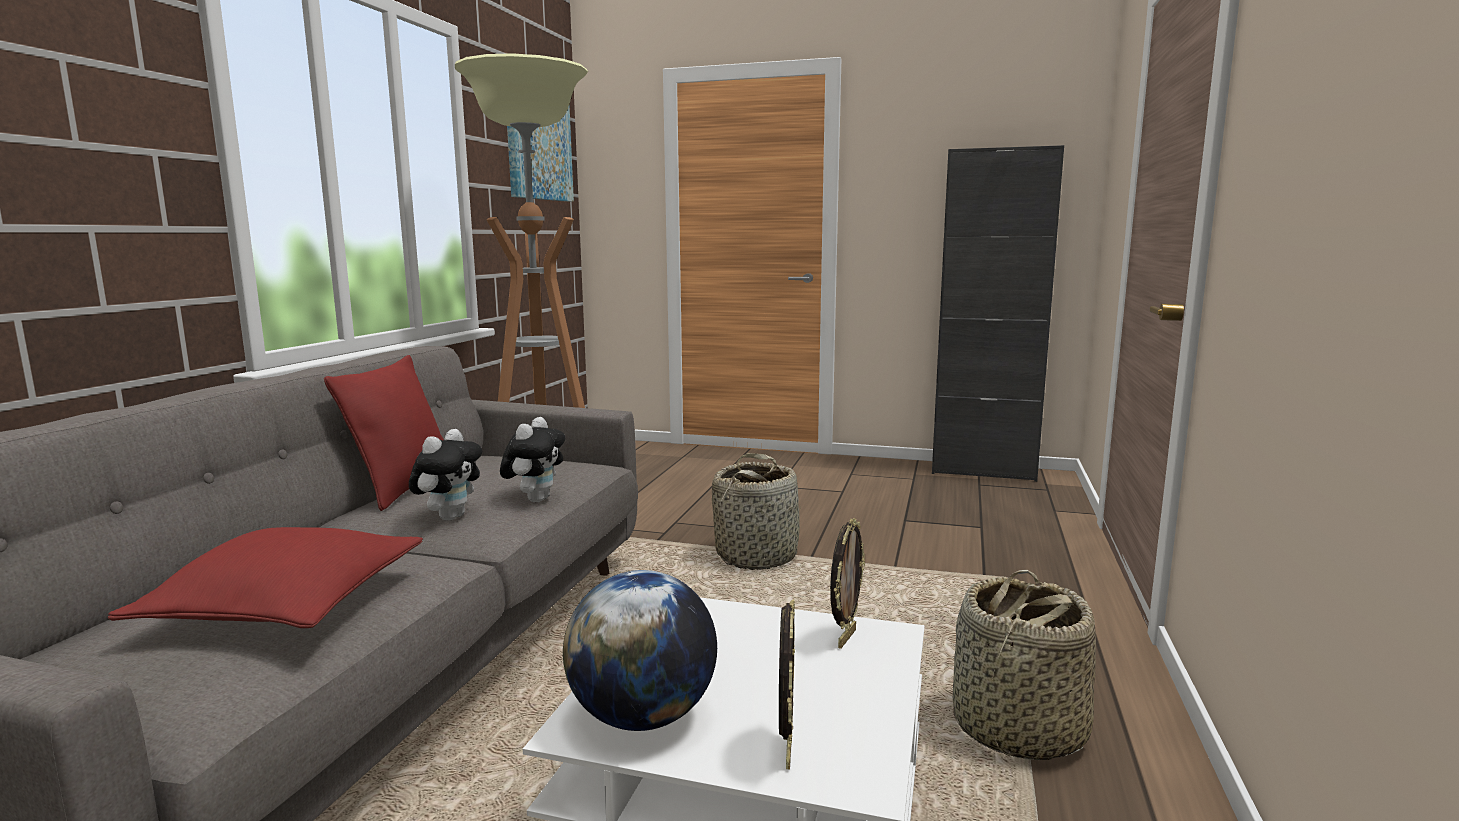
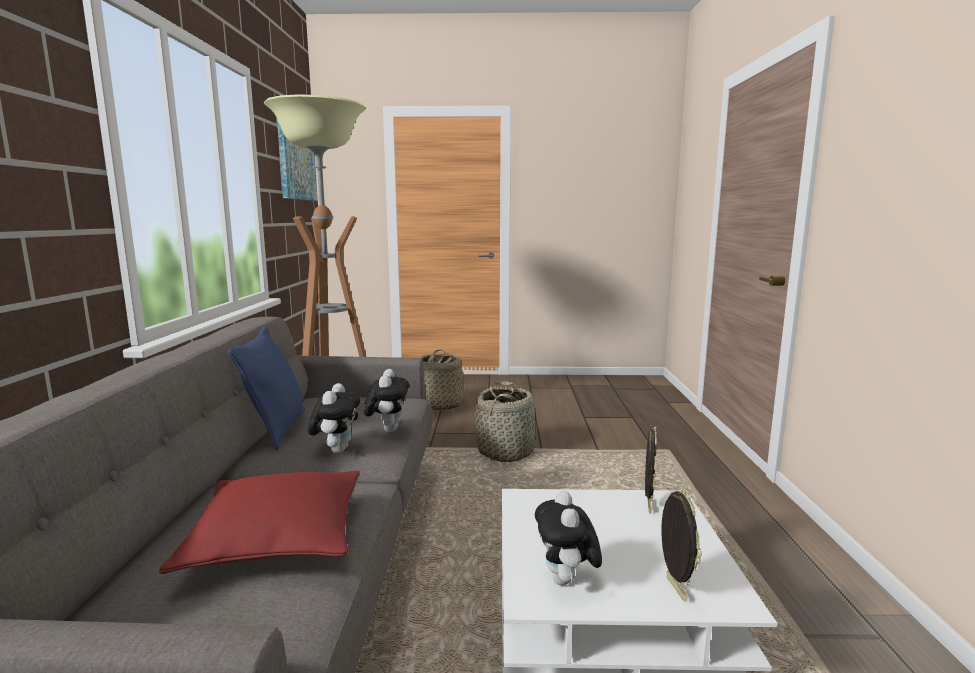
camera: 15 degrees left, 0 degrees up
(404, 487) = (277, 429): red pillow -> blue pillow
(643, 717) = (566, 581): globe -> plush toy
(983, 471) = (610, 379): black cabinet -> none
(1016, 729) = (734, 548): basket -> basket (439, 405)

